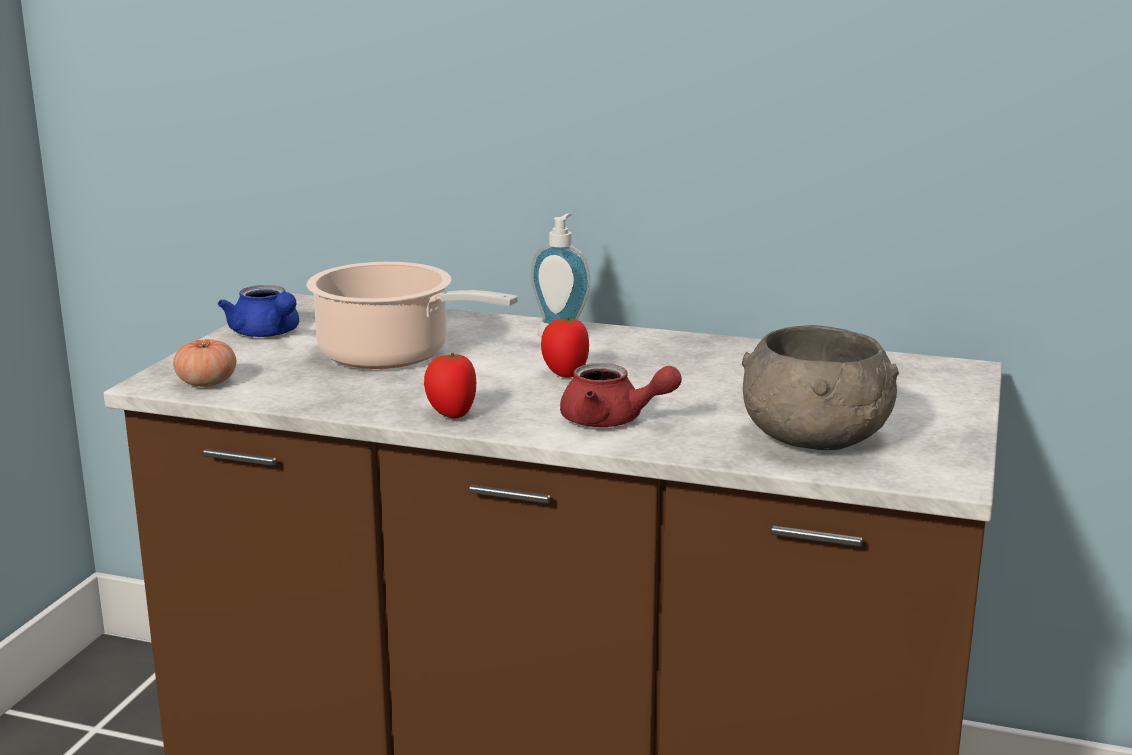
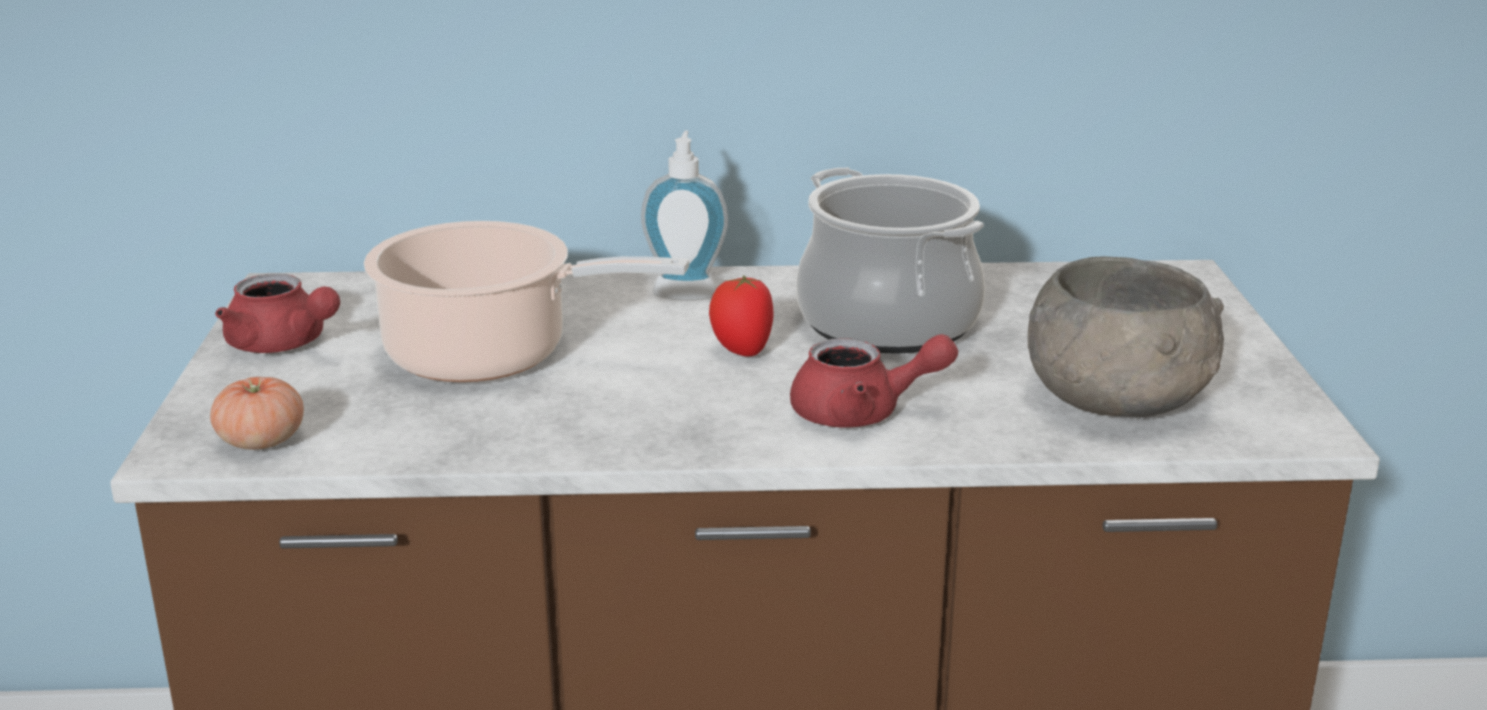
camera: 20 degrees left, 5 degrees up
(267, 334) = (283, 345): blue teapot -> red teapot
(451, 414) = (650, 437): tomato -> none
(691, 371) = (889, 322): none -> cooking pot

